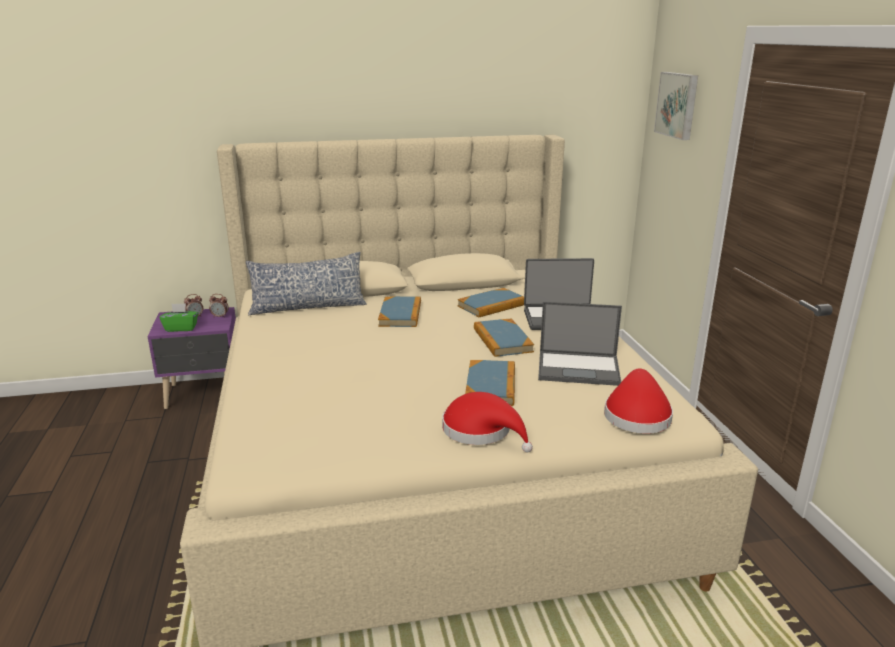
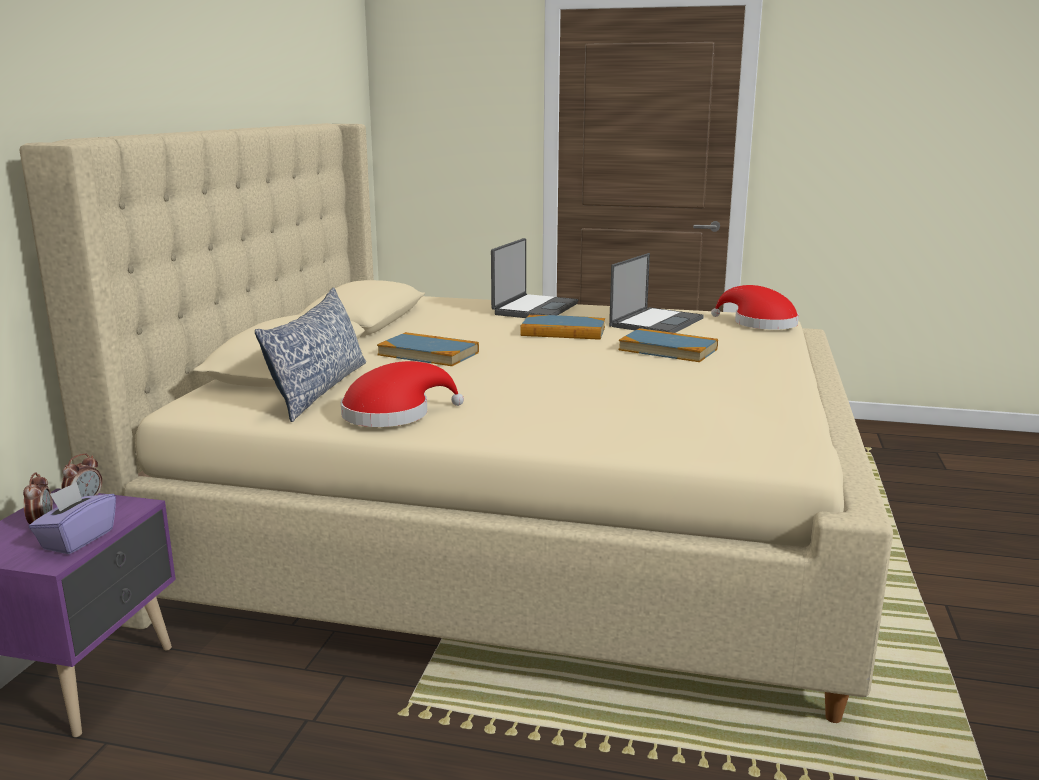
camera: 65 degrees left, 5 degrees down
(181, 328) = (77, 539): green tissue box -> purple tissue box
(481, 431) = (761, 364): red hat -> red hat (393, 414)
(491, 305) = (460, 322): book -> none
(678, 105) = (440, 82): picture -> none

